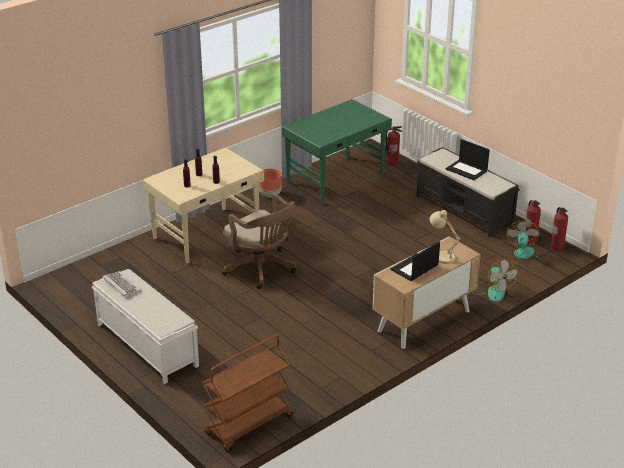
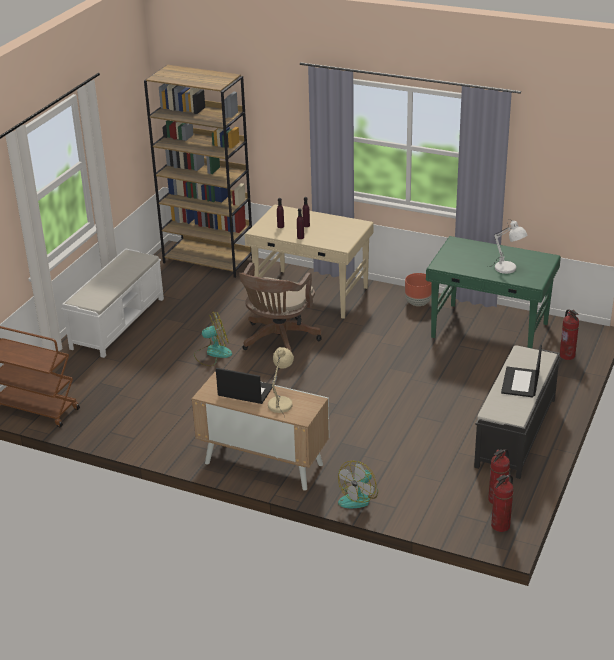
camera: 65 degrees right, 0 degrees up
(91, 269) = (209, 260): none -> brown bookcase
(121, 285) = (129, 261): keyboard -> none
(353, 120) = (507, 269): none -> white table lamp
(524, 256) = (454, 504): fan -> fan (212, 353)

